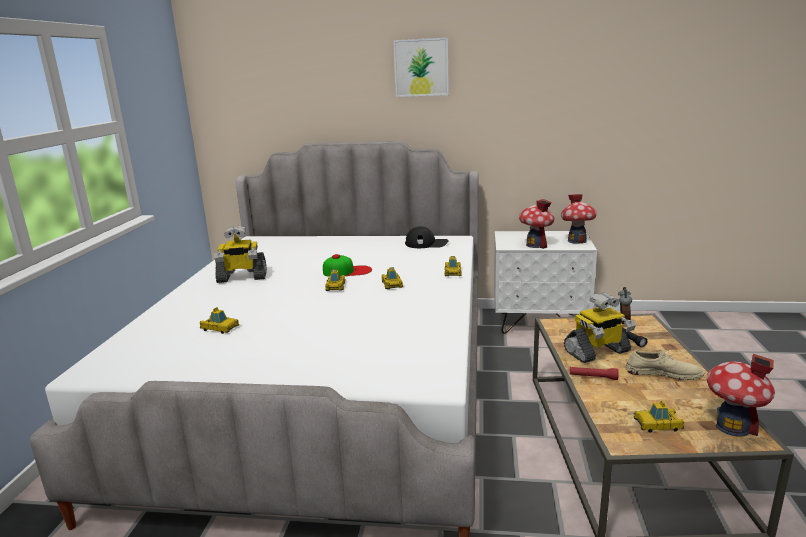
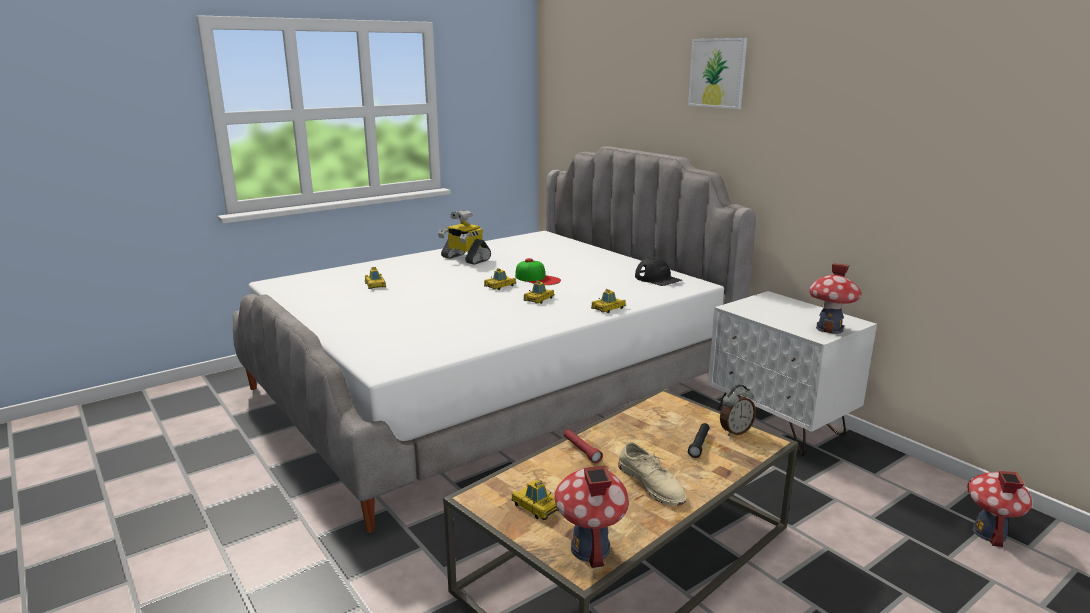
camera: 45 degrees right, 0 degrees up
(535, 245) = (768, 316): toy house -> toy house (989, 533)
(597, 352) = (639, 438): toy robot -> none

